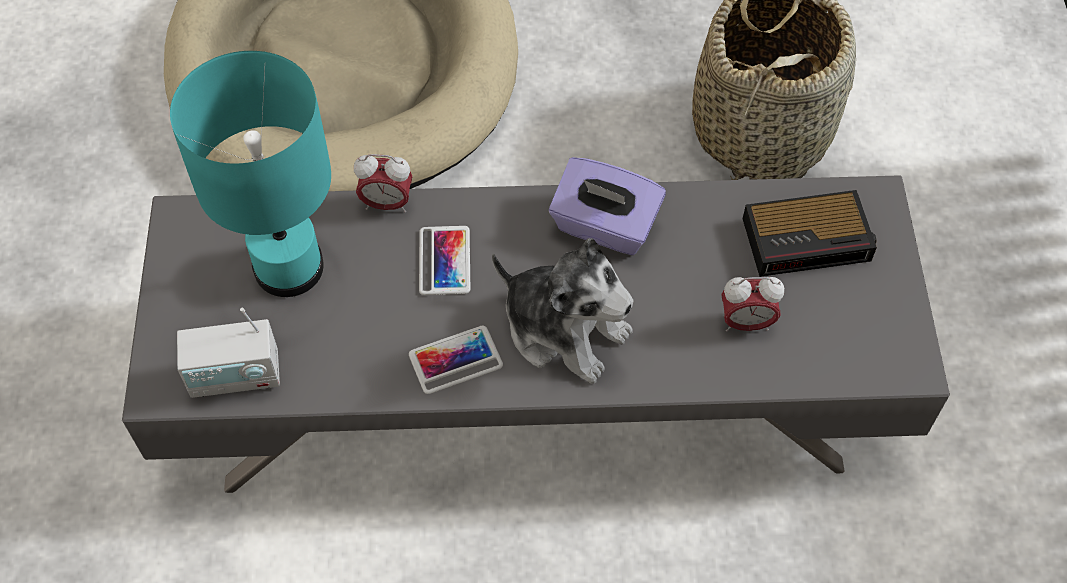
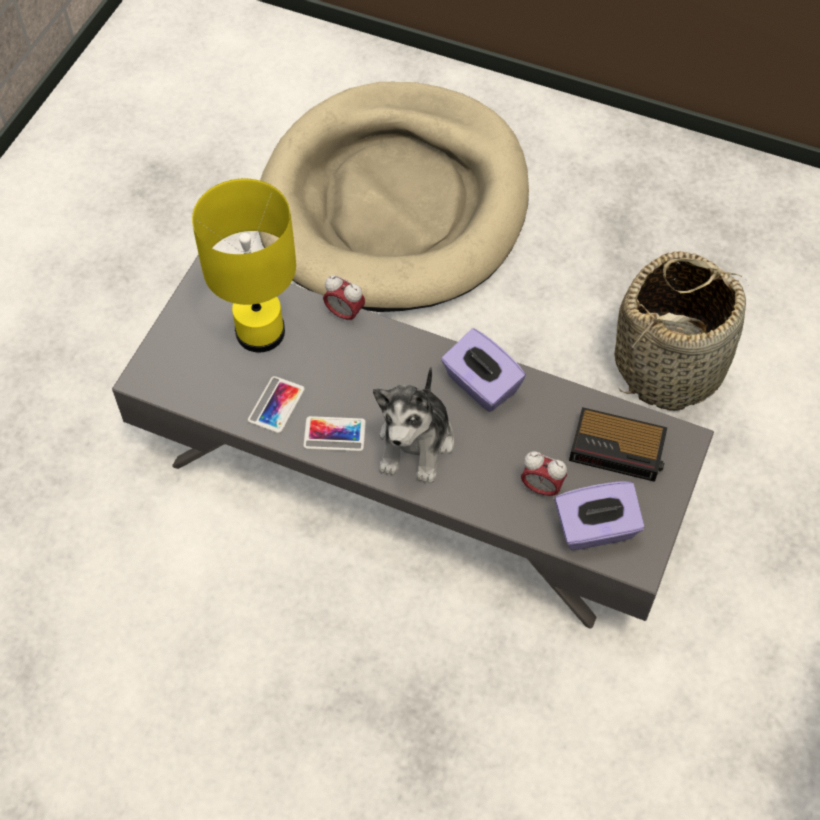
camera: 25 degrees right, 0 degrees up
(236, 376) = (192, 389): radio -> none
(287, 269) = (259, 332): turquoise table lamp -> yellow table lamp
(444, 261) = (362, 366): phone -> phone (276, 405)
(564, 329) = (416, 443): plush toy -> plush toy turned 45 degrees clockwise
(837, 346) = (595, 529): none -> purple tissue box

